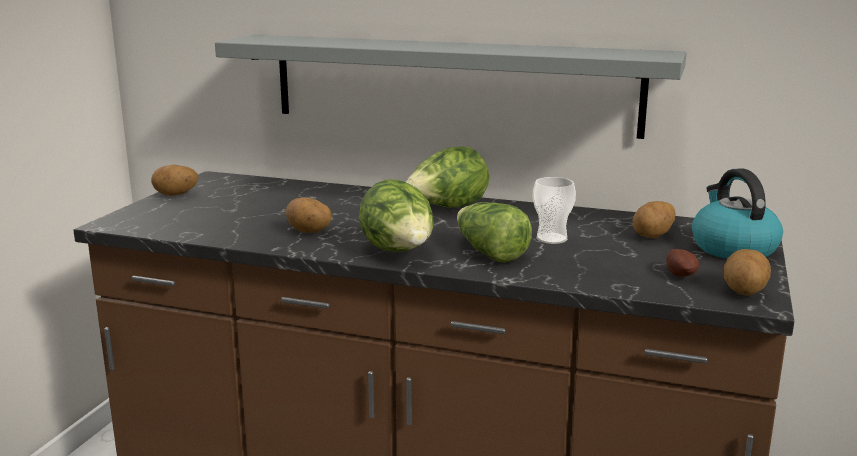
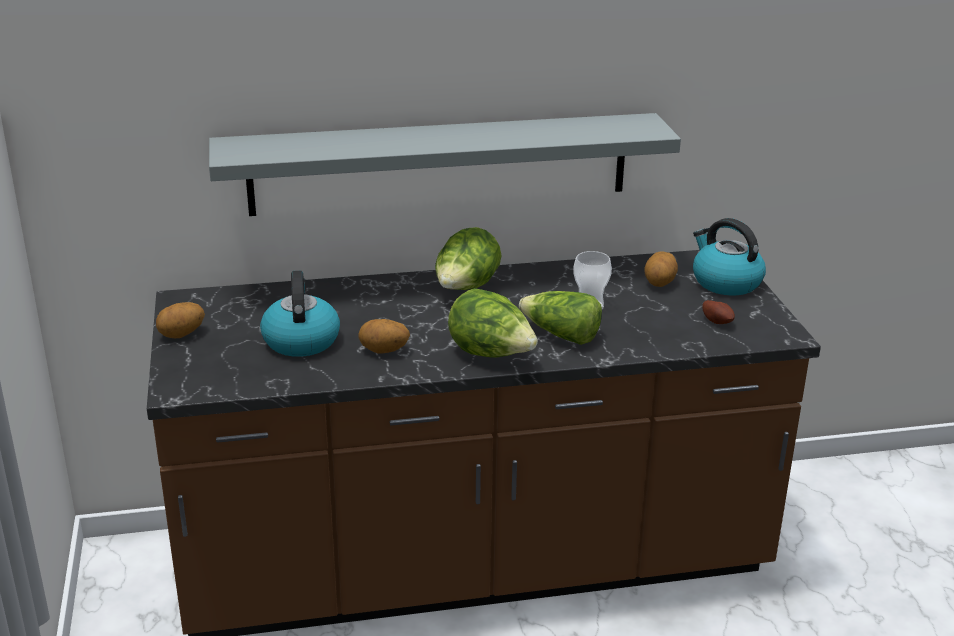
camera: 30 degrees left, 10 degrees up
(254, 213) = (300, 340): none -> kettle
(744, 291) = (771, 327): potato -> none

